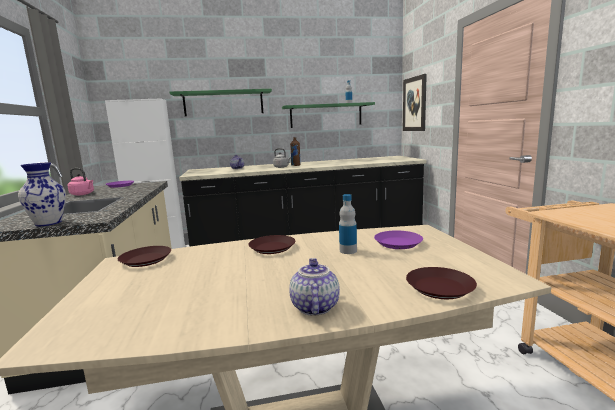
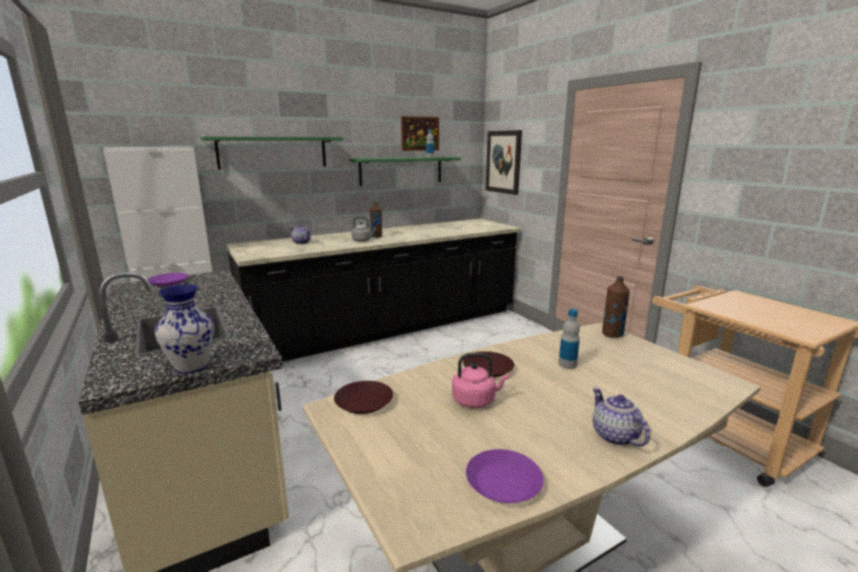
camera: 20 degrees left, 5 degrees up
(83, 194) = (135, 303): pink kettle -> pink kettle (476, 400)
(342, 85) = (420, 133): none -> picture
(398, 243) = (601, 350): purple plate -> purple plate (503, 481)
(426, 233) = (612, 334): none -> brown bottle
(440, 288) = (689, 400): brown plate -> none

